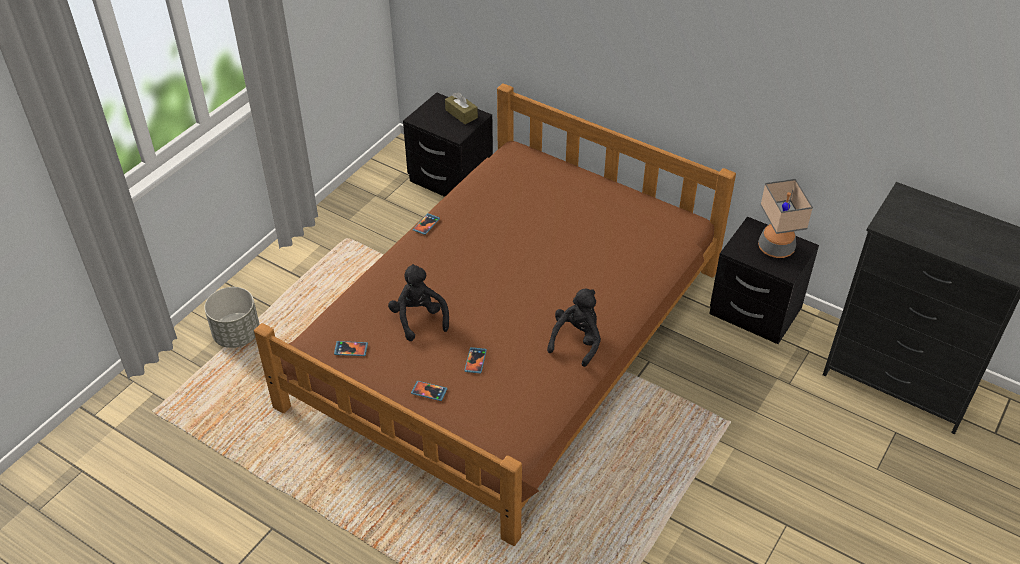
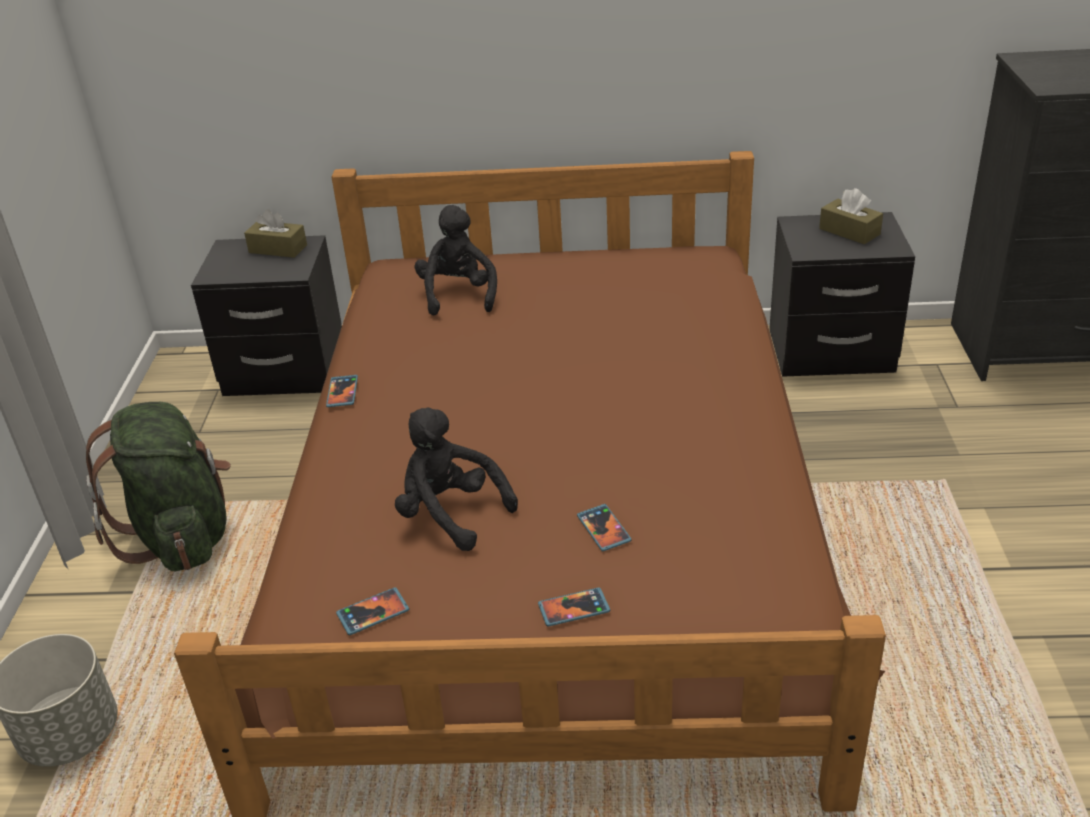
camera: 30 degrees left, 10 degrees down
(338, 258) = (181, 536): none -> green backpack
(577, 341) = (722, 435): black plush toy -> black plush toy (458, 295)
(776, 247) = (849, 231): table lamp -> brown tissue box

